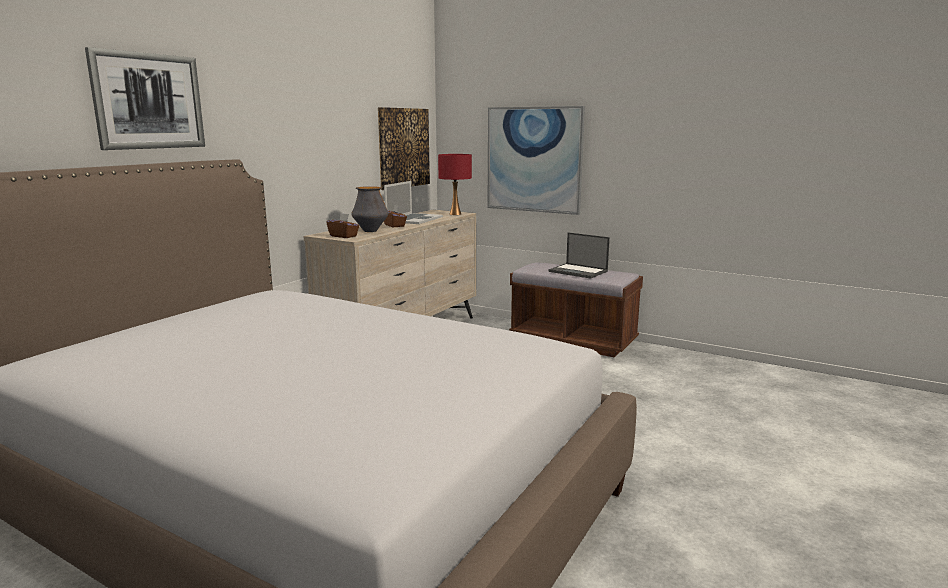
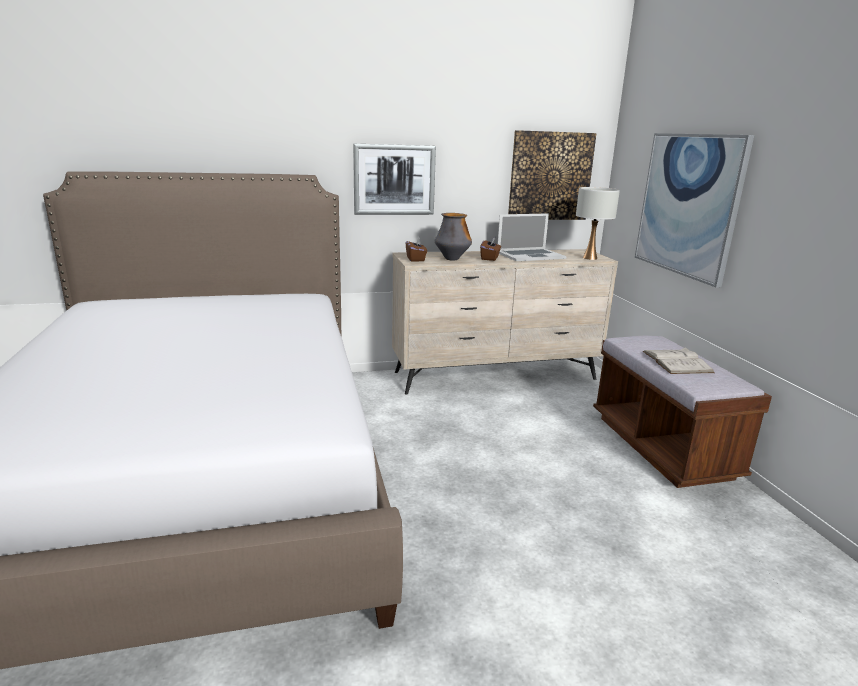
camera: 45 degrees right, 5 degrees up
(149, 101) = (242, 122): picture -> picture (394, 180)
(455, 214) = (590, 258): red table lamp -> white table lamp
(579, 271) = (677, 362): laptop -> white book

